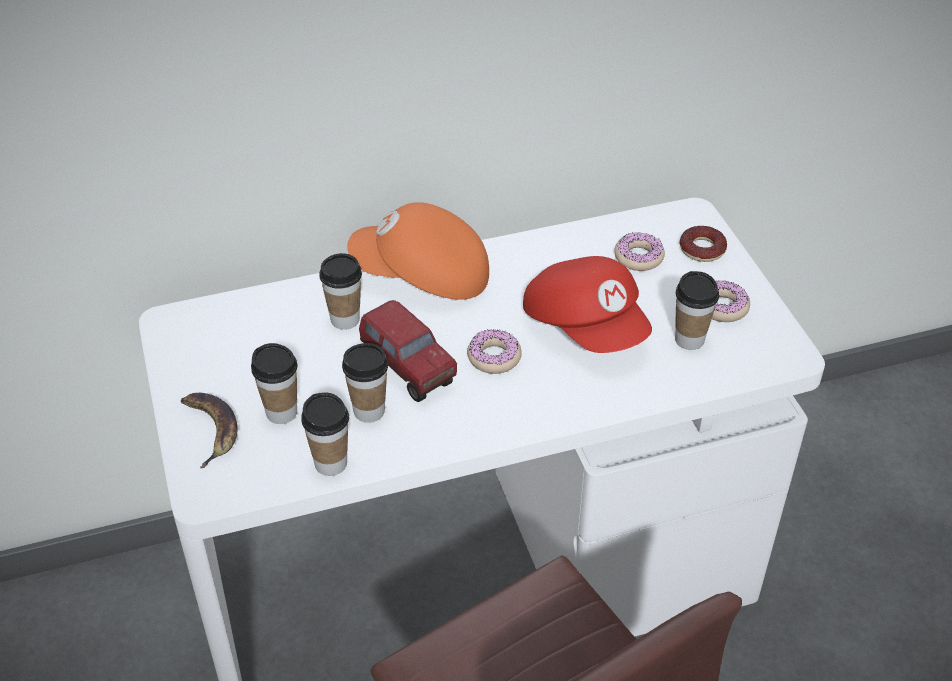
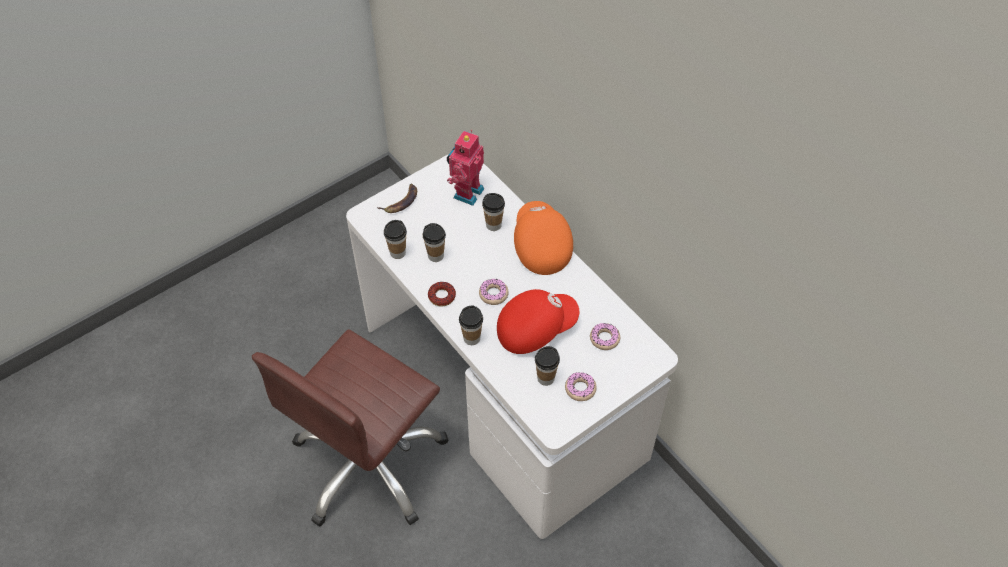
camera: 70 degrees right, 10 degrees up
(249, 335) = (466, 192): none -> toy robot
(281, 412) = (421, 223): cup -> cup (471, 338)
(409, 370) = (469, 262): toy truck -> none
(587, 326) = (535, 328): red cap -> red cap turned 150 degrees counterclockwise
(702, 249) = (627, 368): donut -> donut (441, 296)

